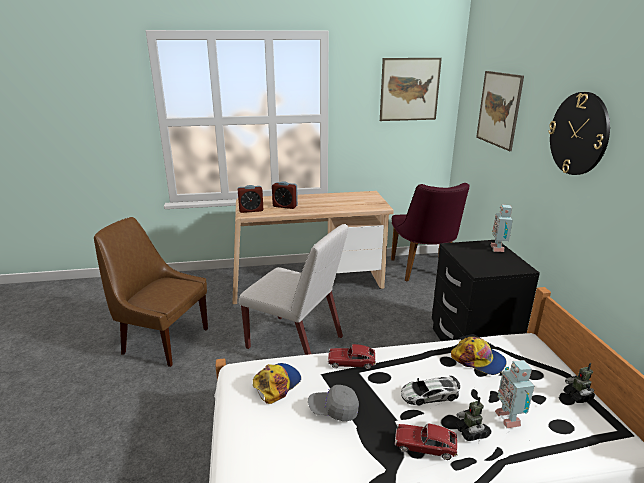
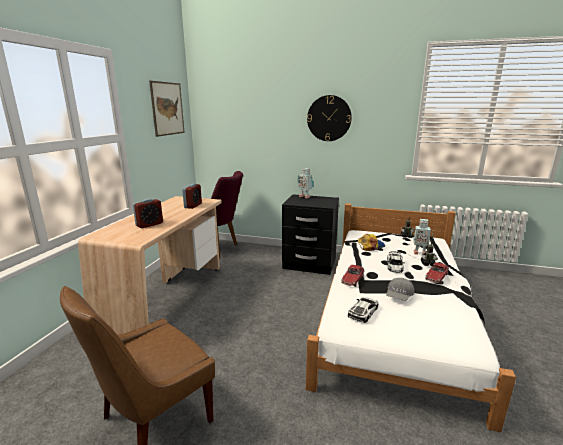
camera: 65 degrees left, 5 degrees down
(251, 210) = (132, 237): alarm clock -> alarm clock (193, 206)
(276, 384) = (363, 312): cap -> toy car
(296, 343) = (247, 326): white chair -> none
(499, 109) = (248, 116): picture -> none

